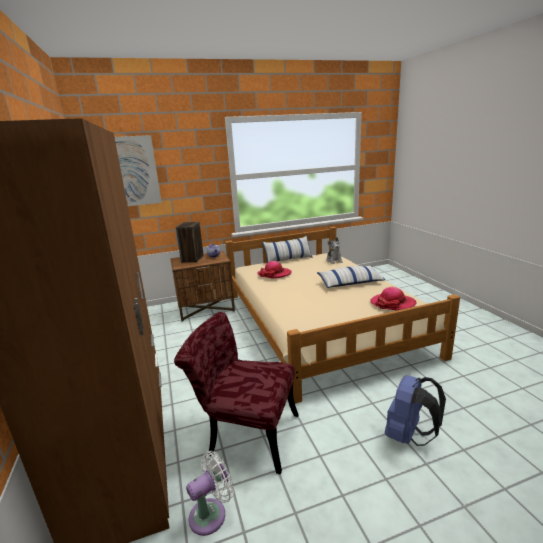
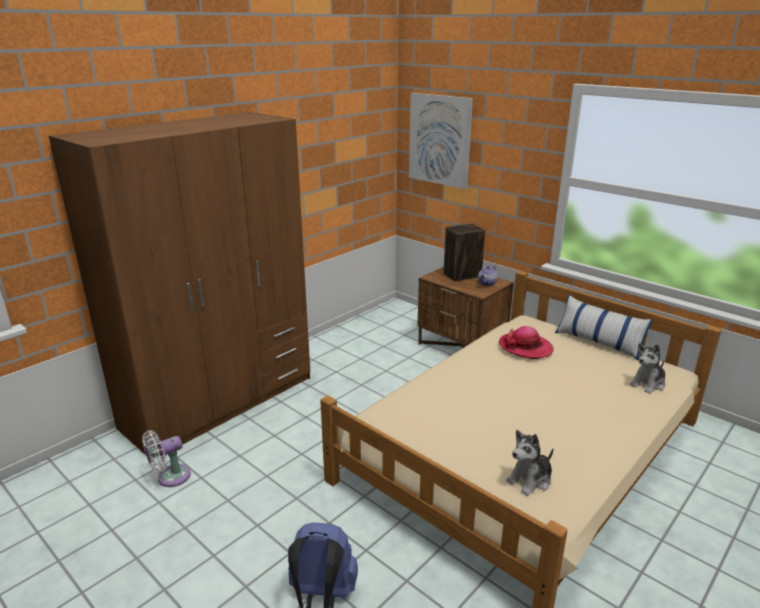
camera: 60 degrees right, 5 degrees up
(211, 514) = (170, 477): white fan -> white fan turned 120 degrees clockwise
(245, 433) = (264, 462): red chair -> none
(350, 283) = (567, 420): pillow -> none
(393, 303) = (530, 480): hat -> plush toy

